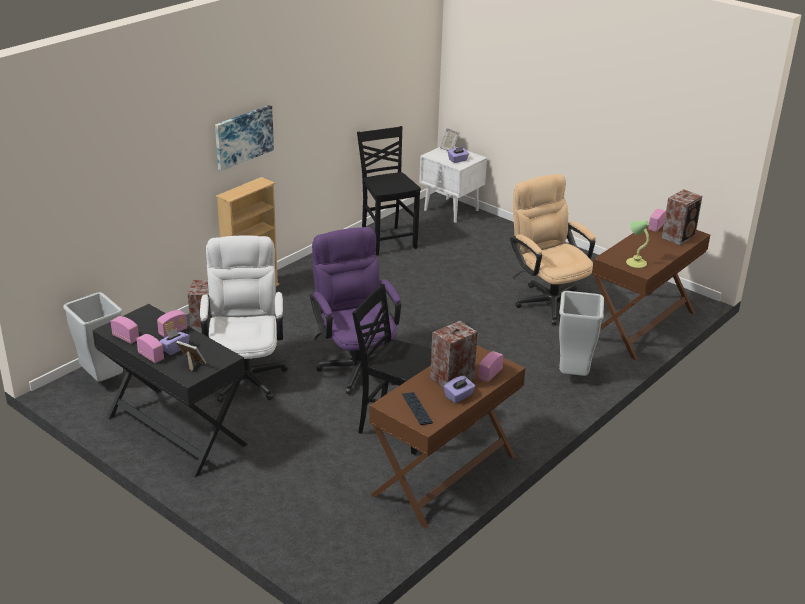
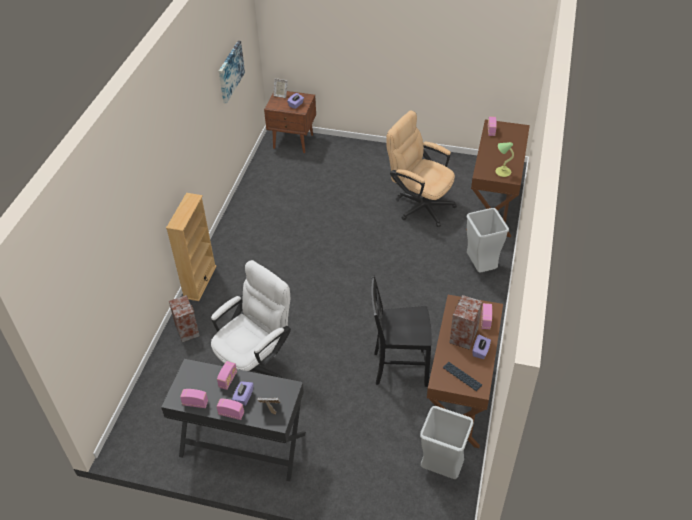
camera: 25 degrees left, 15 degrees up
(102, 379) = (146, 420): grey trash can -> grey trash can (440, 469)
(243, 136) = (169, 169): picture -> picture (230, 71)
(246, 374) = (255, 365): white office chair -> white office chair turned 75 degrees clockwise
(356, 364) = (329, 321): purple office chair -> none
(387, 240) = (267, 189): black chair -> none
(451, 210) = (293, 141): white nightstand -> brown nightstand
(679, 236) = (512, 134): speaker -> none

